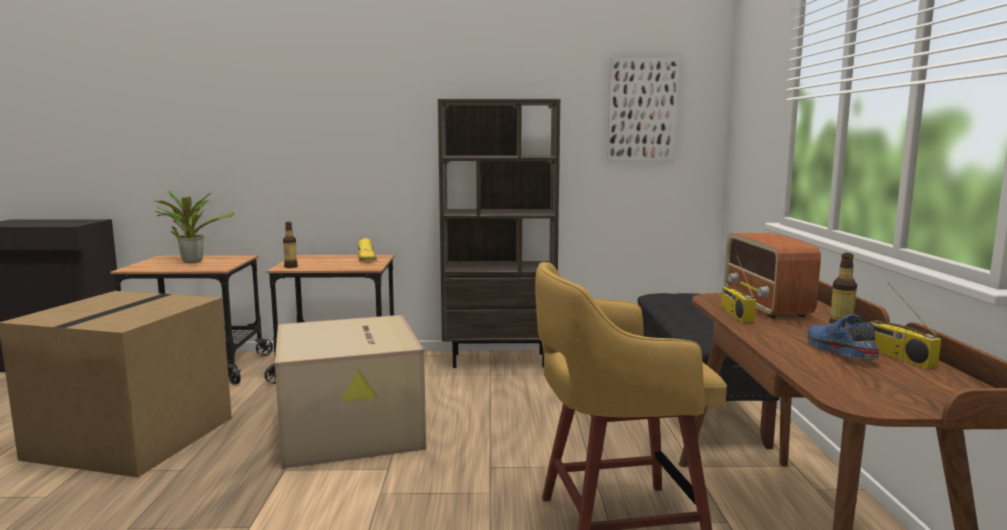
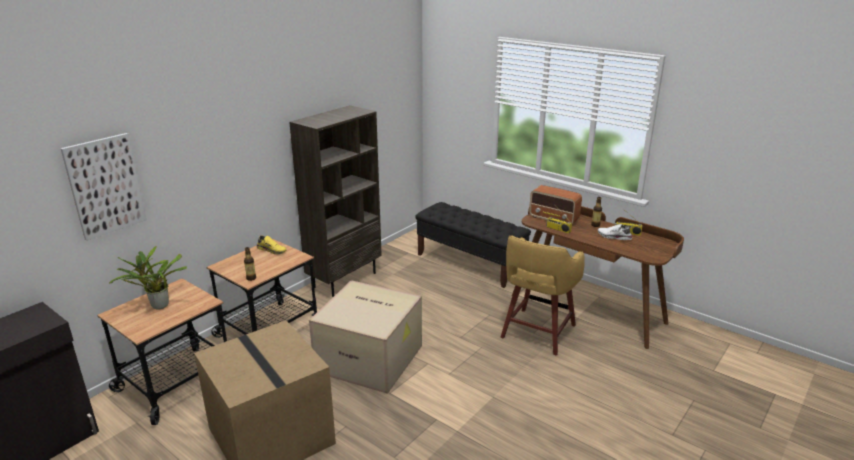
camera: 50 degrees left, 15 degrees up
(642, 110) = (387, 98): picture -> picture (105, 186)
(838, 351) = (614, 237): blue shoe -> white shoe

